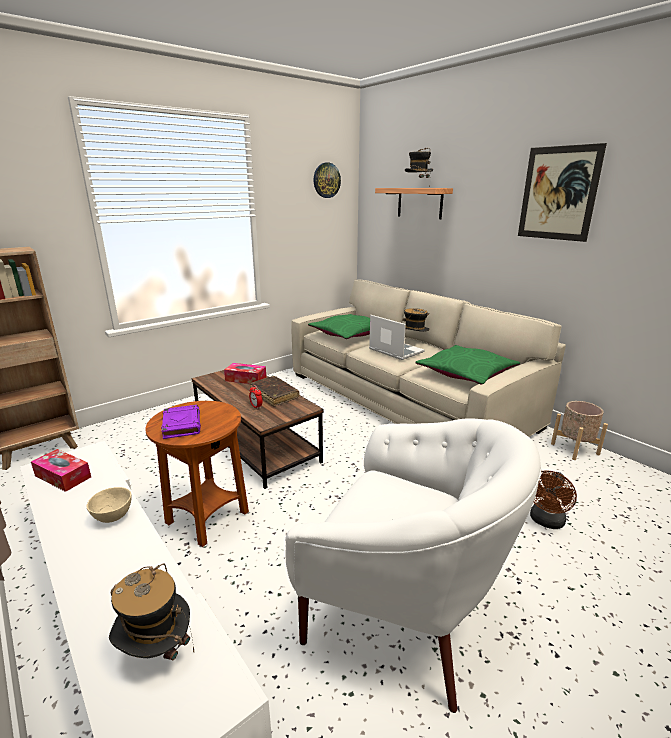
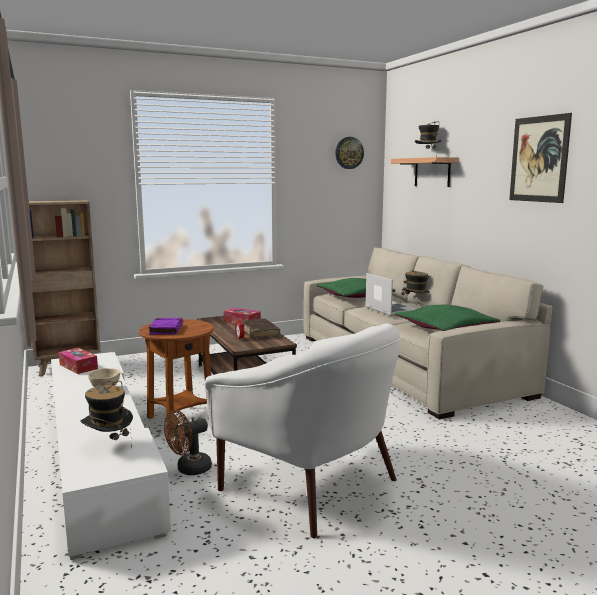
camera: 15 degrees right, 10 degrees down
(546, 522) = (481, 457): brown fan -> brown fan (189, 469)
(574, 449) = (558, 415): beige planter -> none

